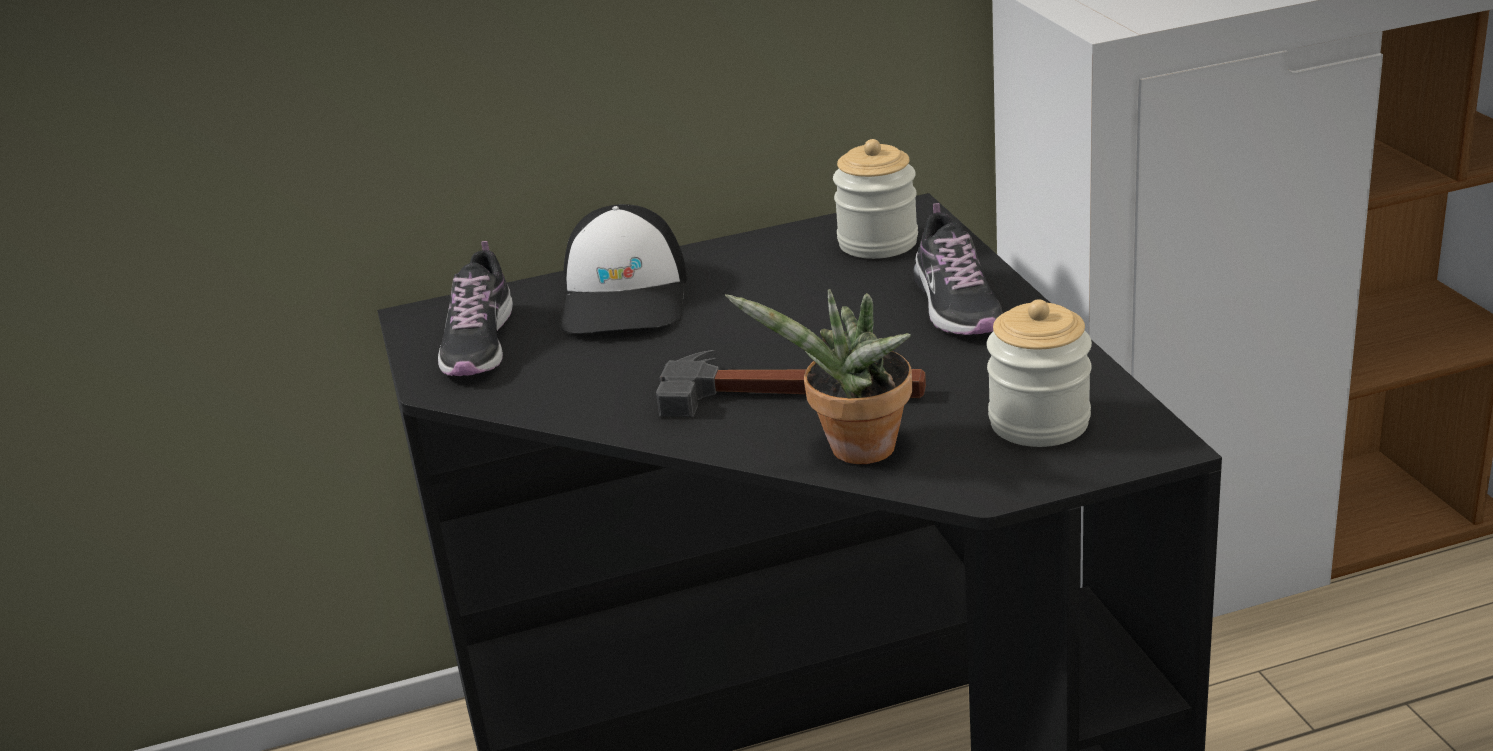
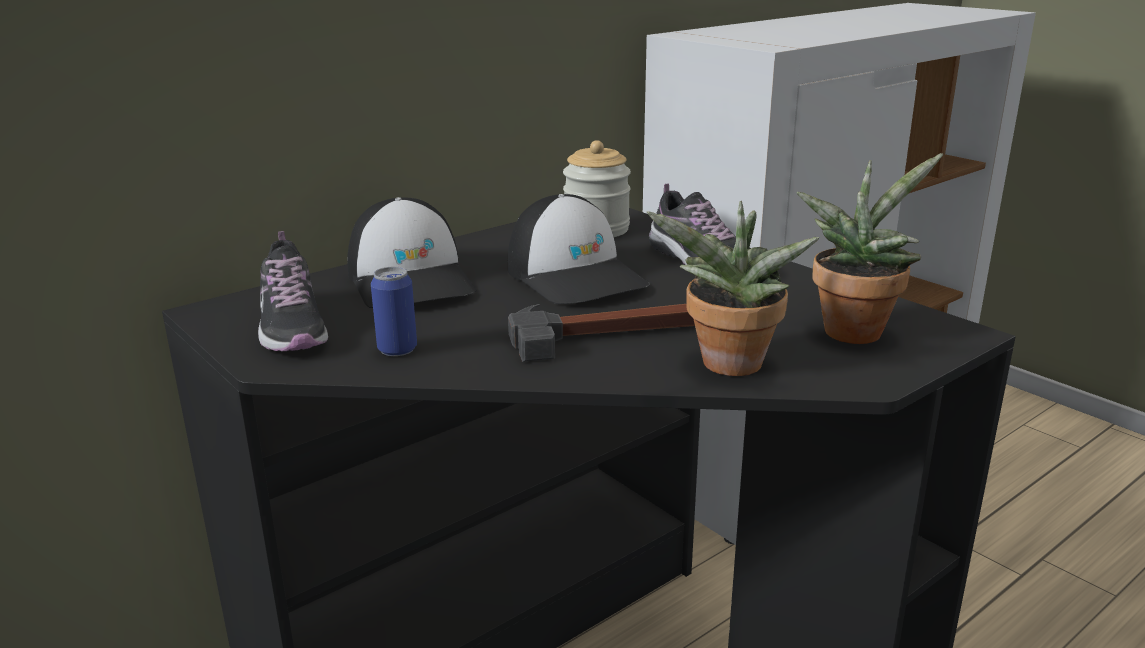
camera: 25 degrees left, 5 degrees down
(555, 385) = (397, 349): none -> can
(799, 311) = (577, 276): none -> cap
(1039, 422) = (854, 329): jar -> potted plant

